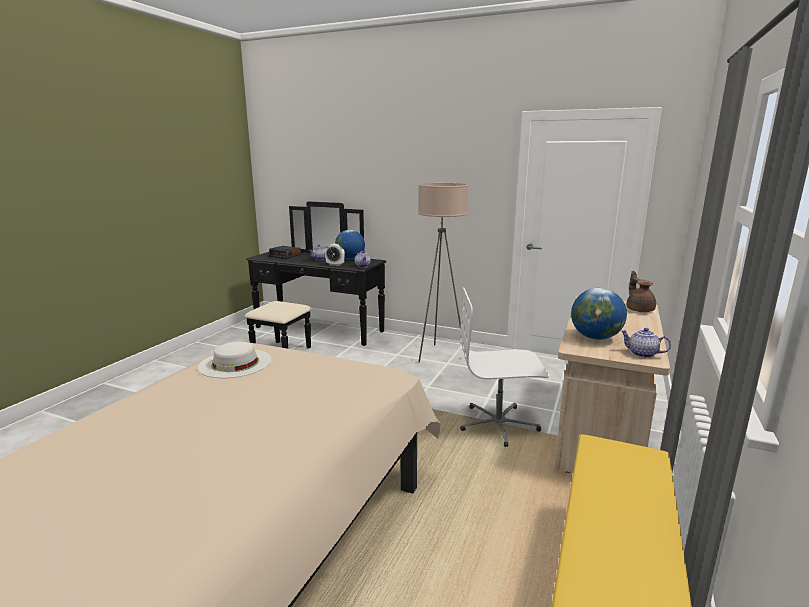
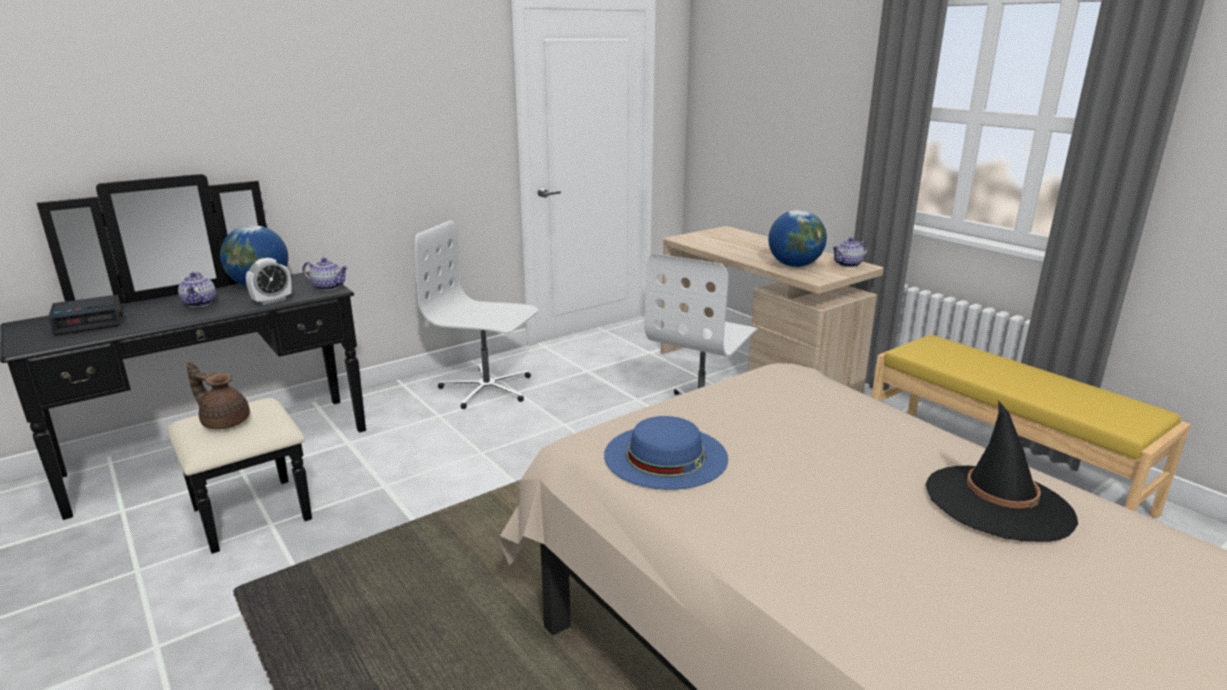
camera: 60 degrees left, 5 degrees up
(216, 464) = (998, 503): none -> black hat
(235, 363) = (666, 456): white hat -> blue hat
(439, 355) = (487, 389): beige floor lamp -> white office chair
(639, 309) = (735, 234): brown teapot -> brown teapot (224, 422)

